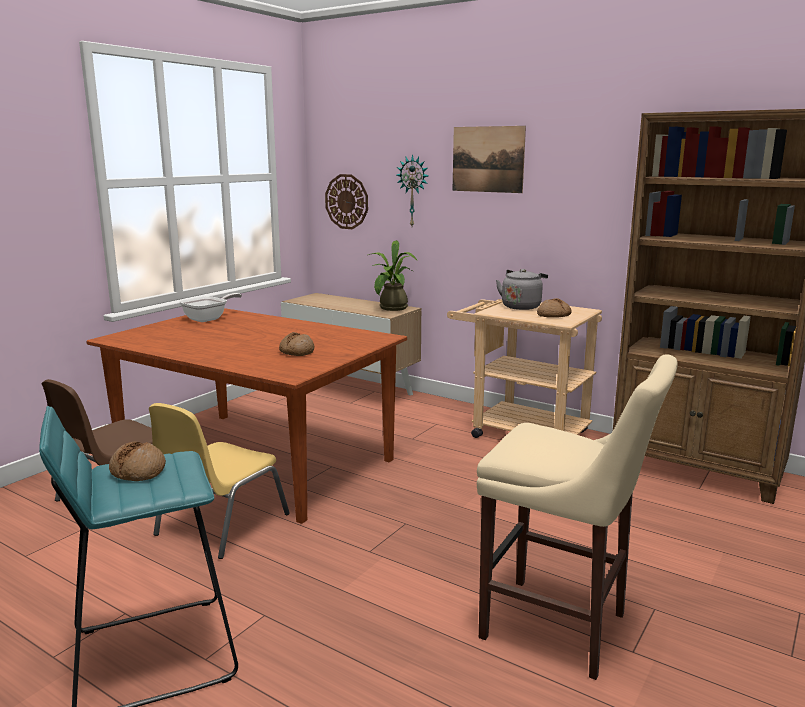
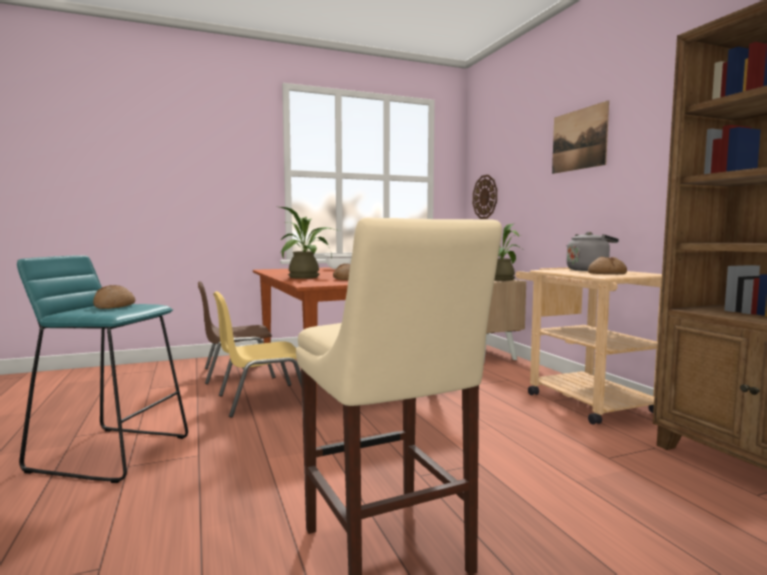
camera: 35 degrees right, 10 degrees down
(237, 354) = (308, 277): none -> potted plant
(413, 191) = (526, 180): wall clock -> none

